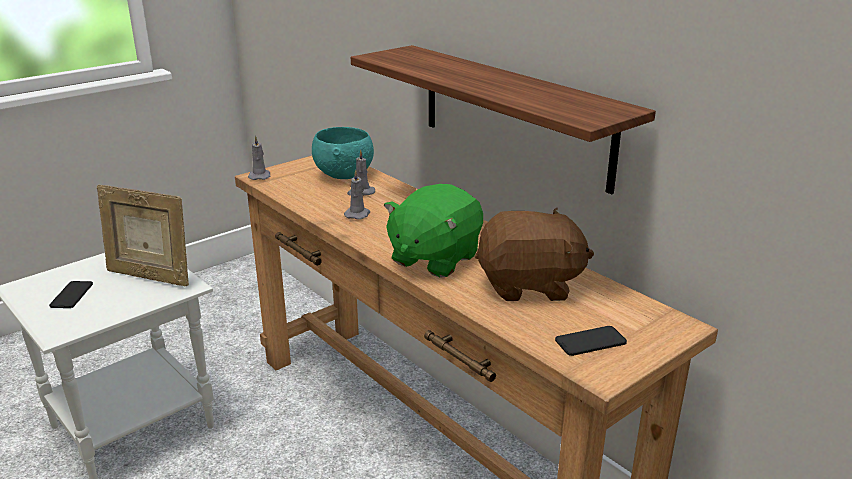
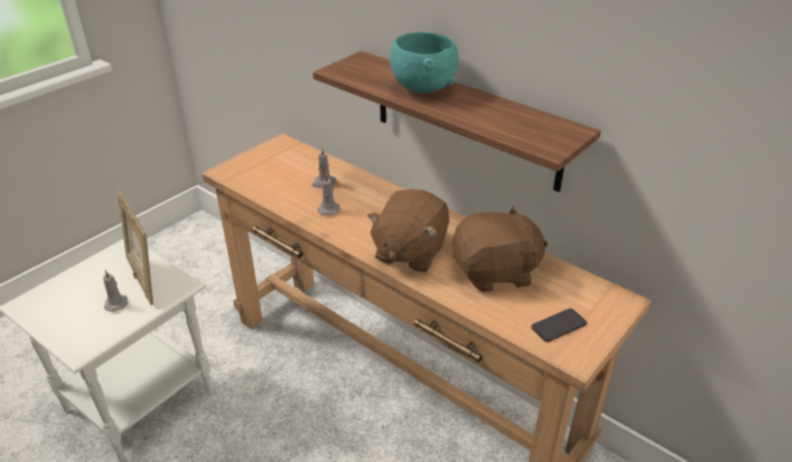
camera: 10 degrees left, 10 degrees up
(71, 295) = (78, 308): phone -> none
(150, 276) = (144, 279): picture frame -> picture frame turned 45 degrees clockwise
(259, 176) = (225, 171): grey candle -> grey candle (116, 303)
(344, 175) = (302, 163): turquoise bowl -> turquoise bowl (423, 87)
(434, 258) = (409, 252): green plush toy -> brown plush toy

